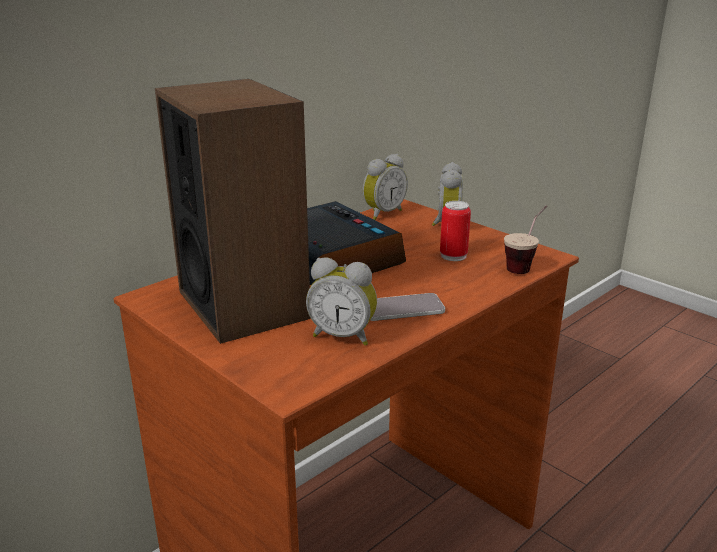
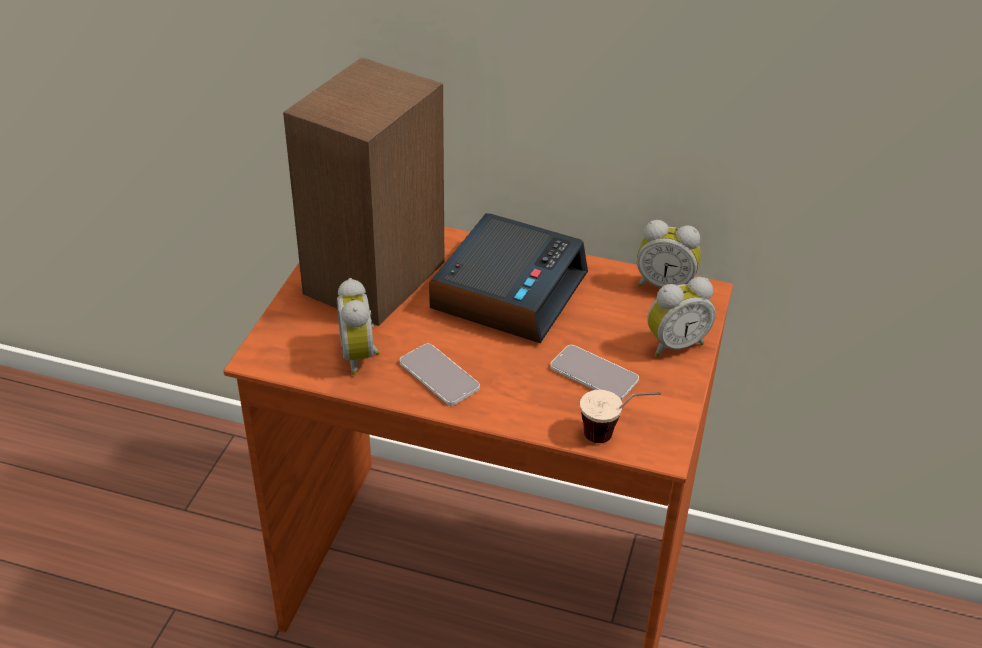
camera: 60 degrees right, 15 degrees up
(453, 255) = (594, 374): can -> phone

